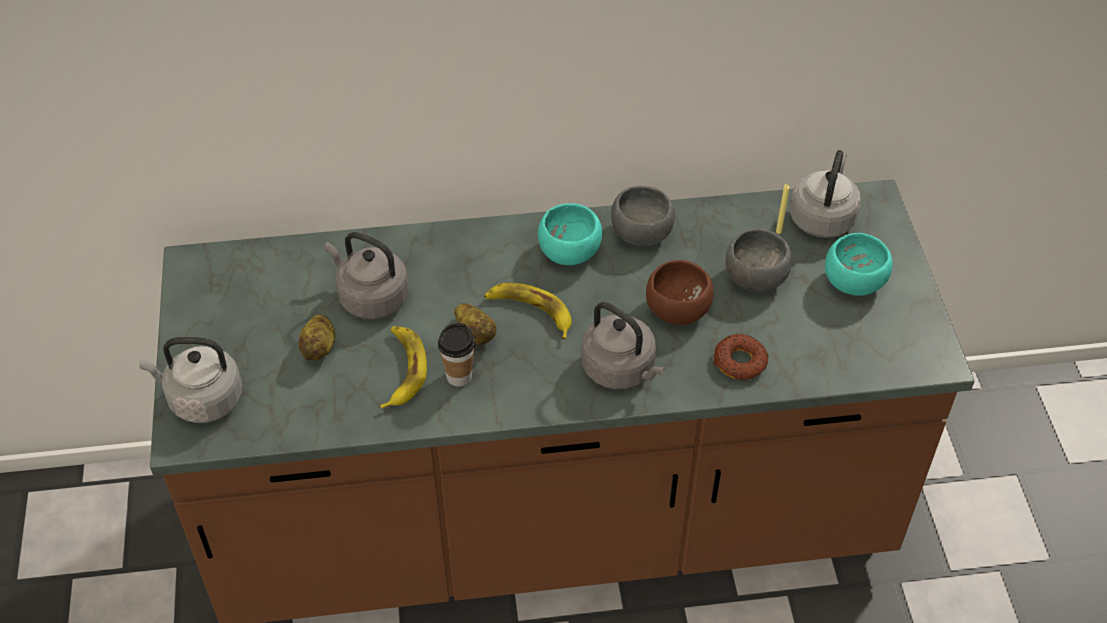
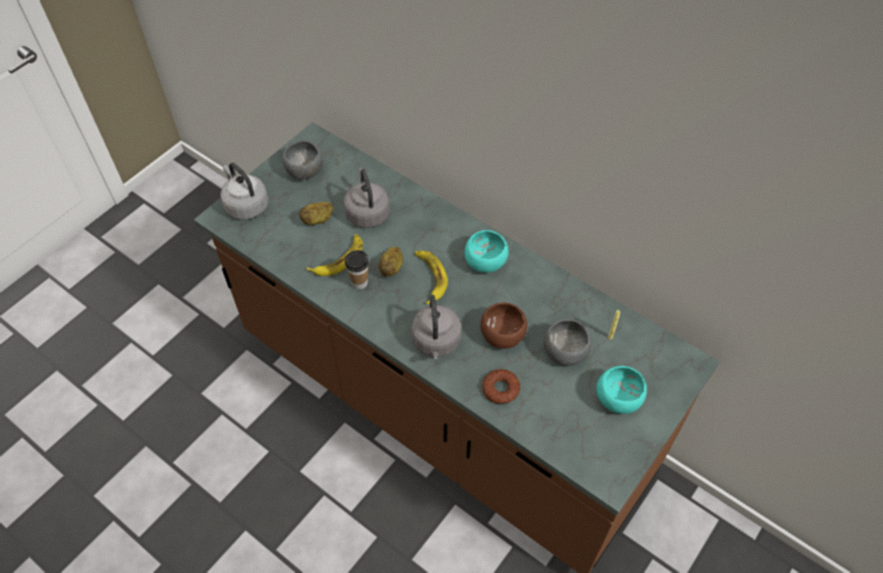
camera: 45 degrees right, 5 degrees up
(640, 234) = (532, 281): grey bowl -> grey bowl (304, 171)
(822, 217) = (646, 349): grey kettle -> none

